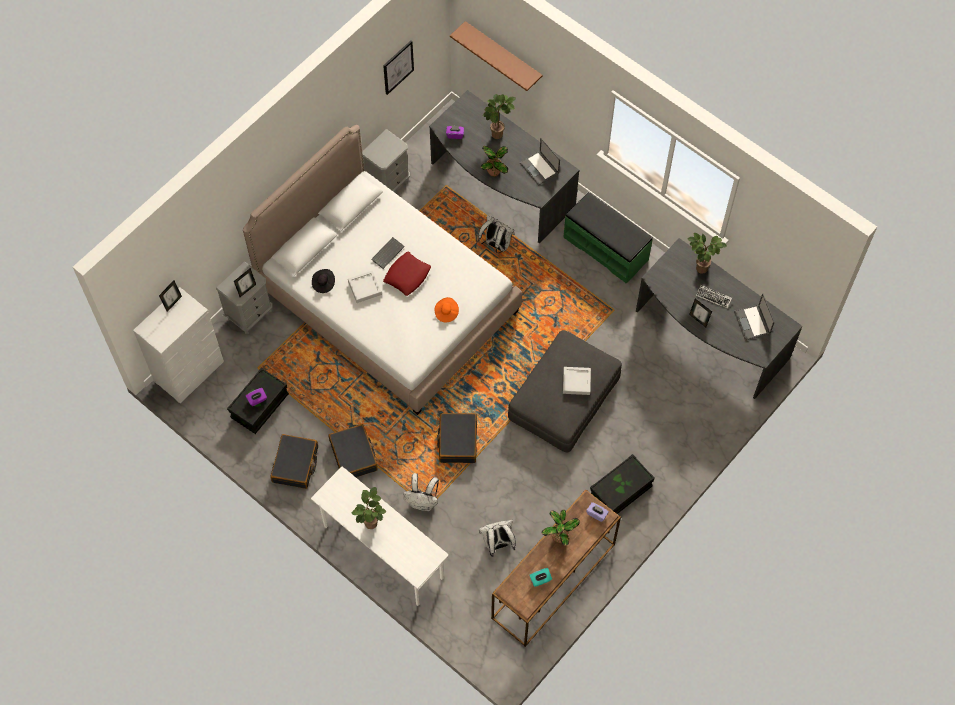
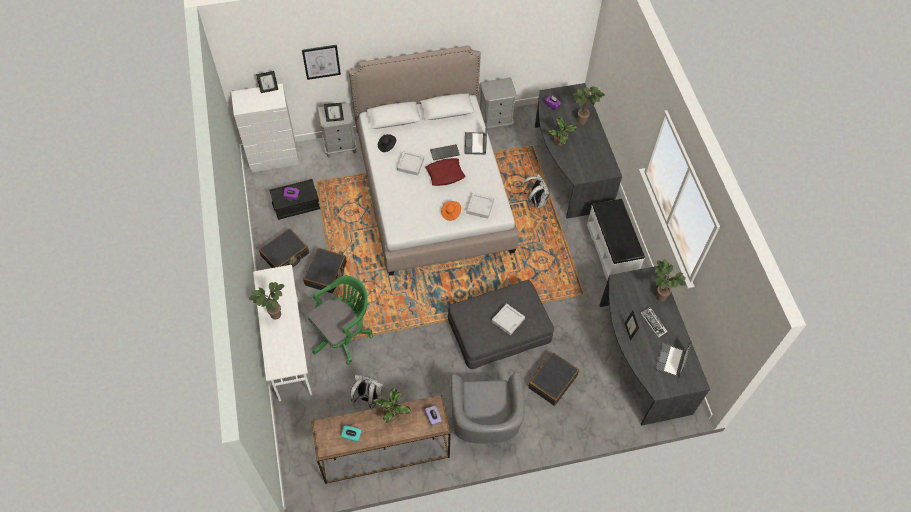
camera: 35 degrees right, 5 degrees down
(398, 67) = (535, 29): picture -> picture (321, 61)
(423, 502) = (343, 334): white backpack -> green office chair
(457, 441) = (401, 310): black suitcase -> black suitcase (552, 381)
(468, 288) = (480, 207): none -> grey tray
(503, 54) = (615, 59): brown shelf -> none
(539, 168) = (594, 159): laptop -> laptop (475, 144)
(606, 248) = (612, 250): green bench -> white bench
(620, 491) = (485, 422): black storage box -> grey armchair

